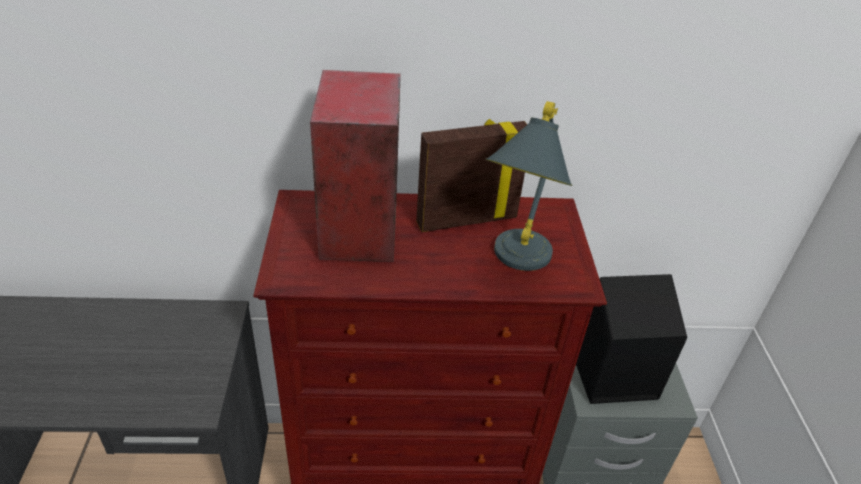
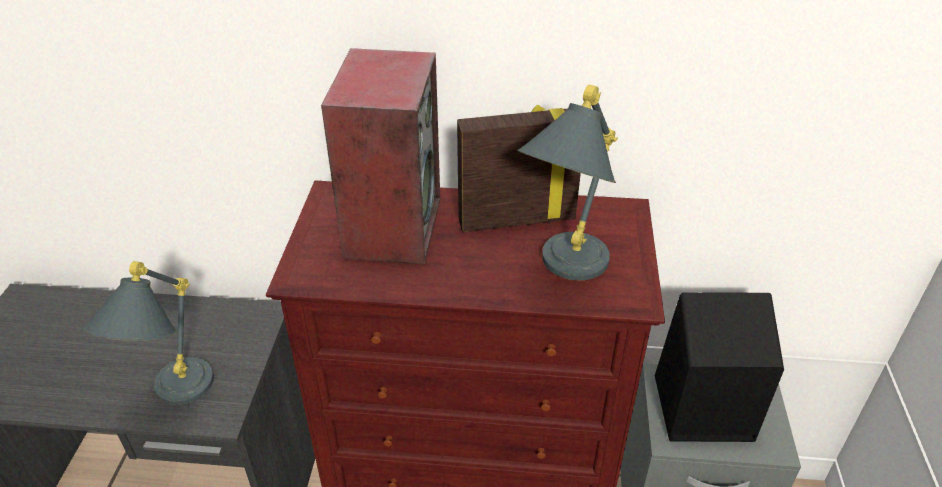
camera: 10 degrees right, 0 degrees up
(150, 395) = (172, 399): none -> grey table lamp

